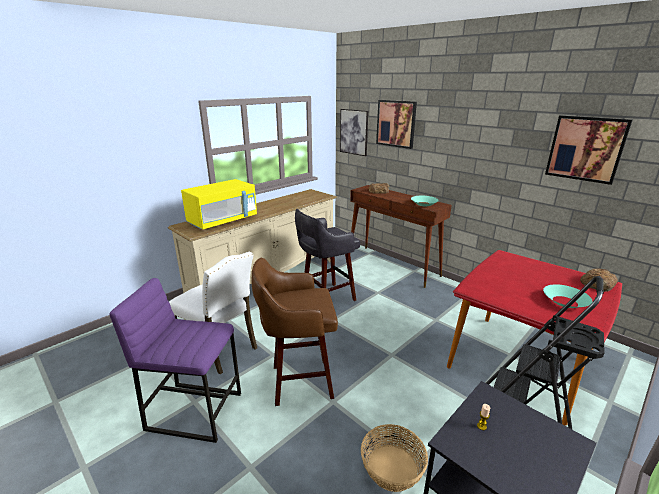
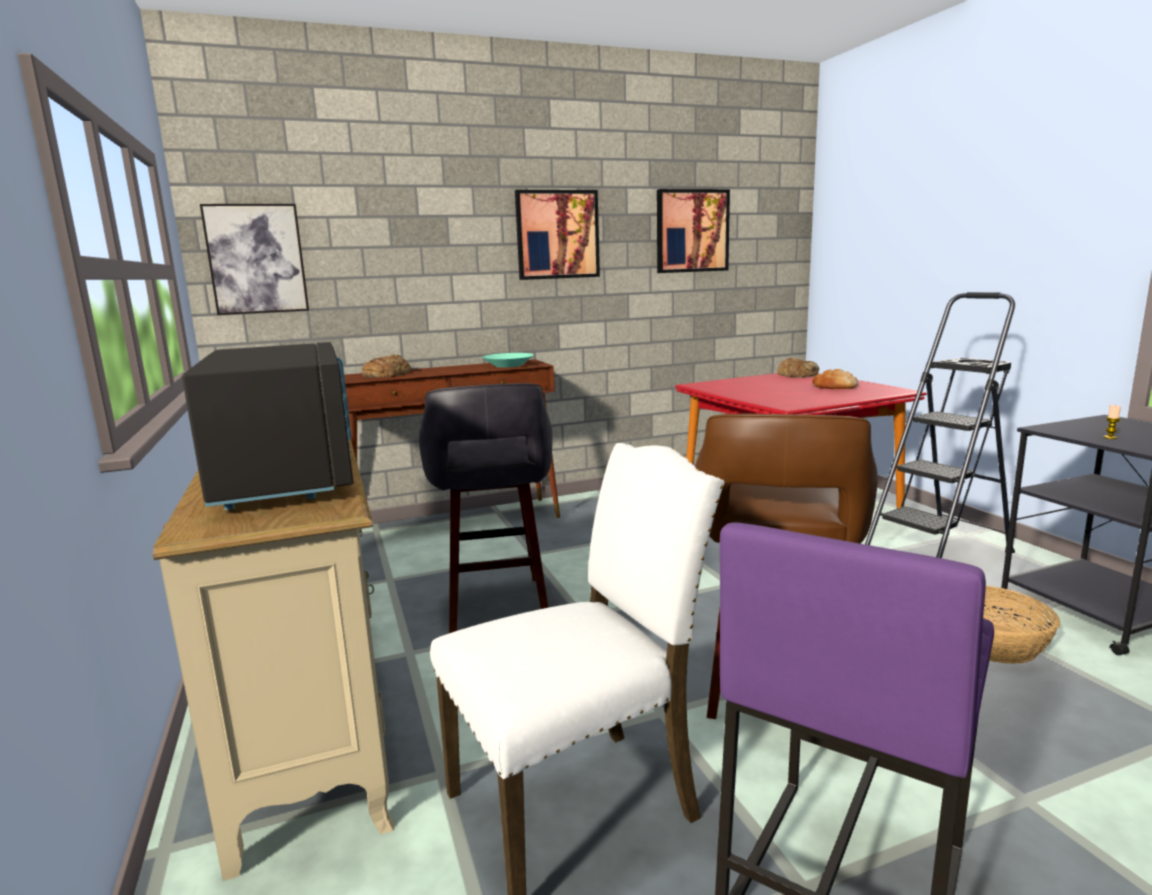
camera: 65 degrees left, 10 degrees down
(223, 221) = (288, 476): yellow microwave -> black microwave
(396, 123) = (381, 227): picture -> picture (557, 235)
(564, 301) = (835, 386): turquoise bowl -> bread

